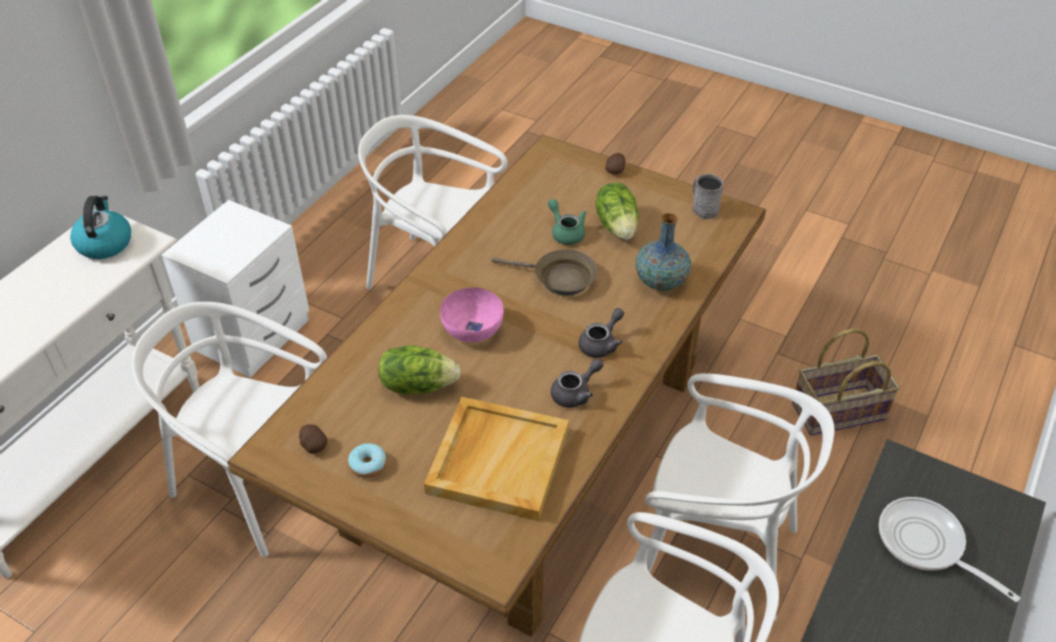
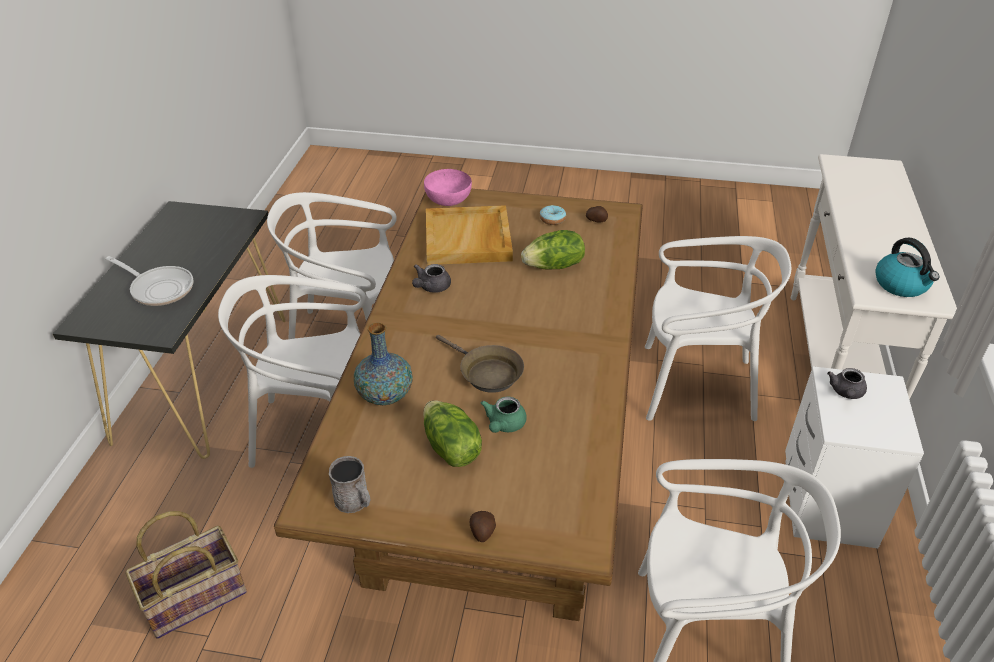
camera: 160 degrees right, 5 degrees down
(472, 329) = (540, 311): pink bowl -> pink bowl (449, 199)
(559, 278) = (487, 373): brown frying pan -> brown frying pan turned 135 degrees counterclockwise
(566, 232) = (504, 425): green teapot -> green teapot turned 75 degrees clockwise
(601, 344) = (423, 326): grey teapot -> grey teapot (846, 393)

